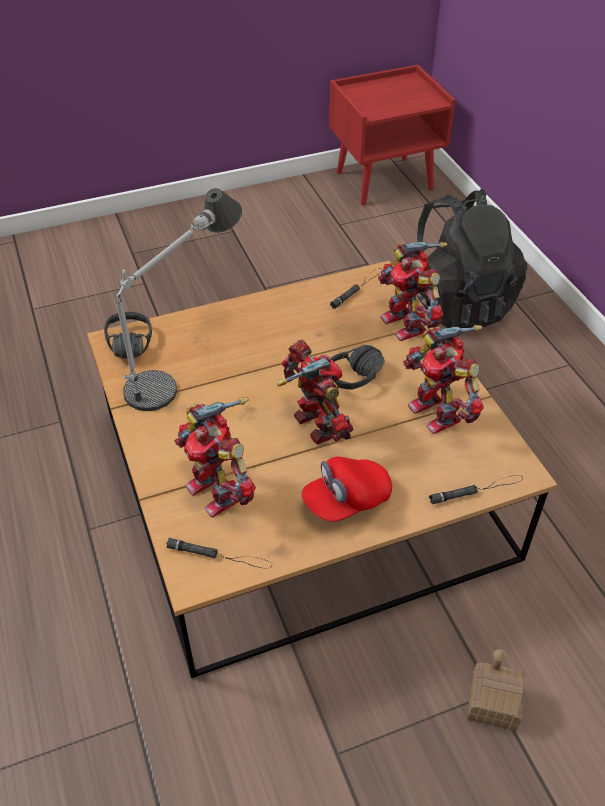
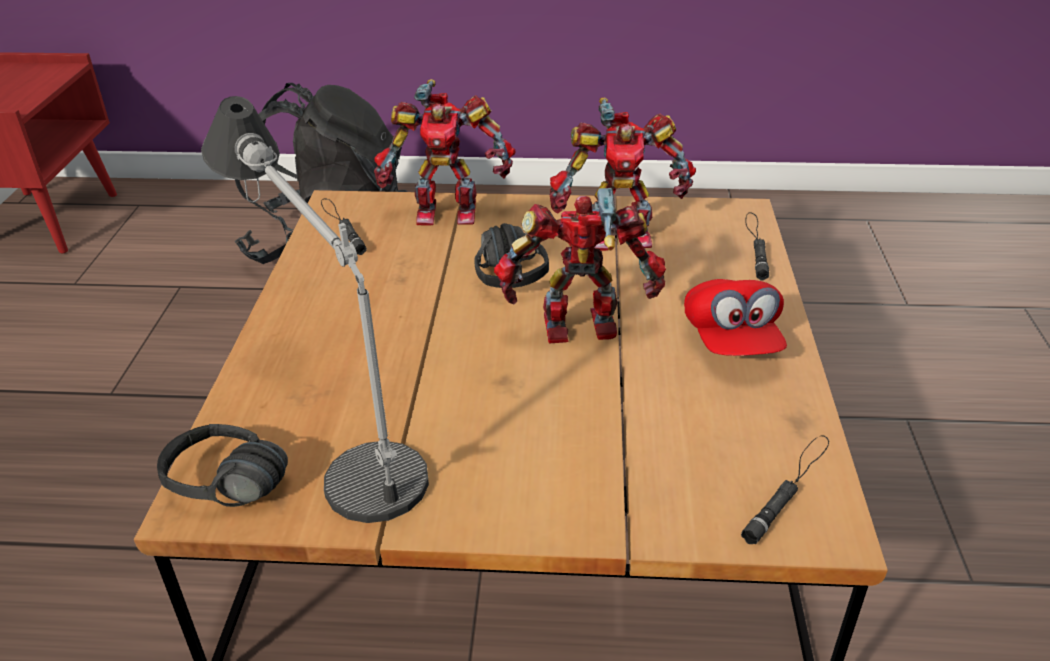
camera: 65 degrees left, 10 degrees down
(217, 491) = (655, 457): toy robot -> none
(493, 702) = (919, 422): toy house -> none

